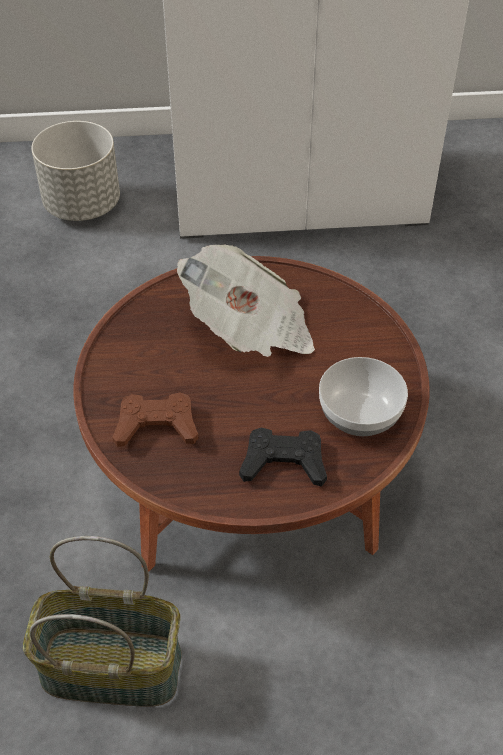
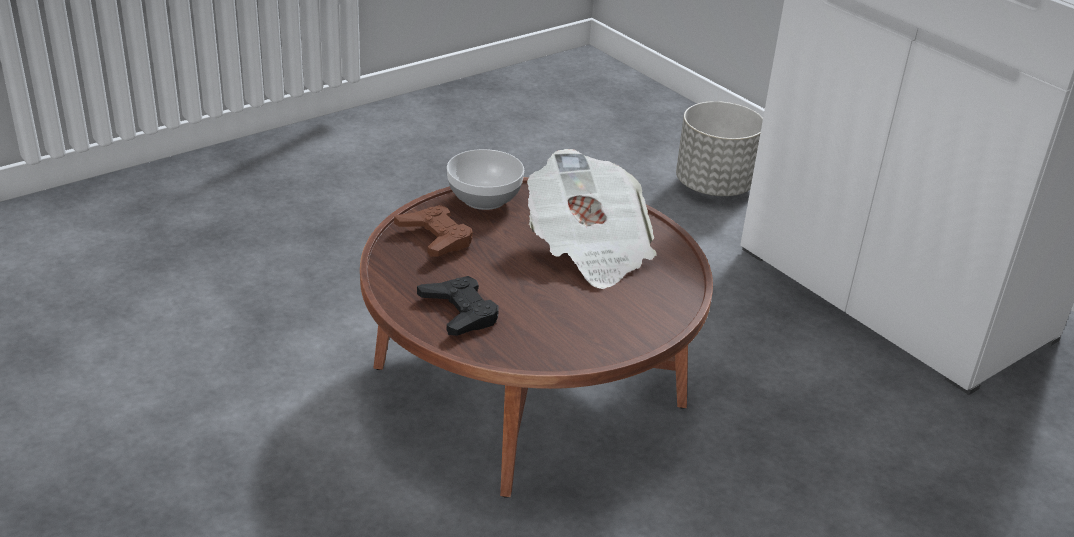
camera: 55 degrees right, 15 degrees down
(113, 665) = (276, 385): basket -> none
(358, 416) = (551, 336): bowl -> bowl (483, 198)

